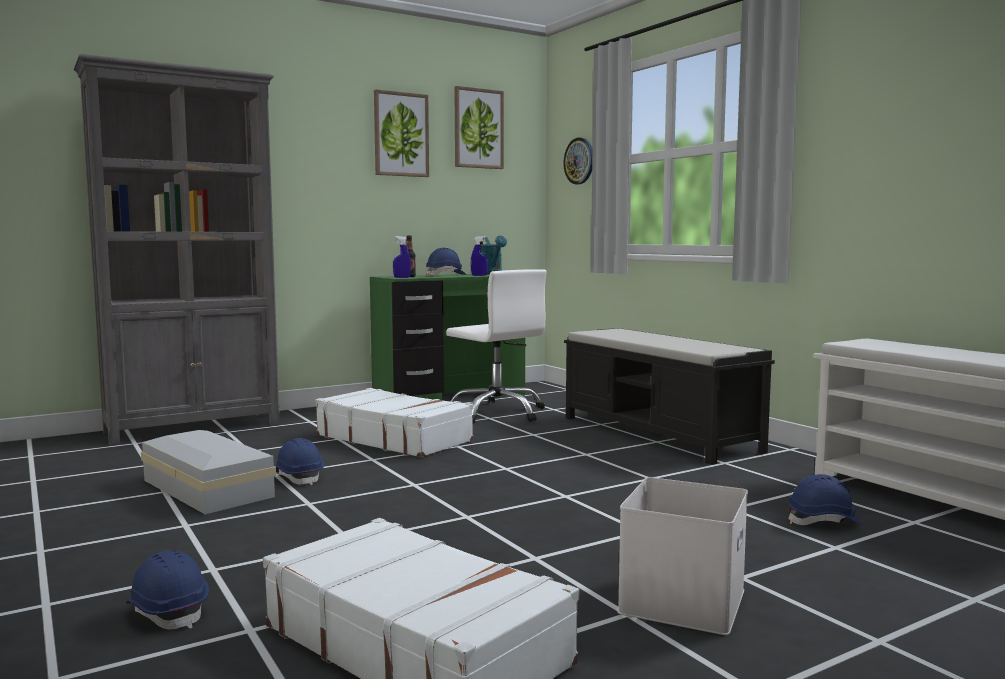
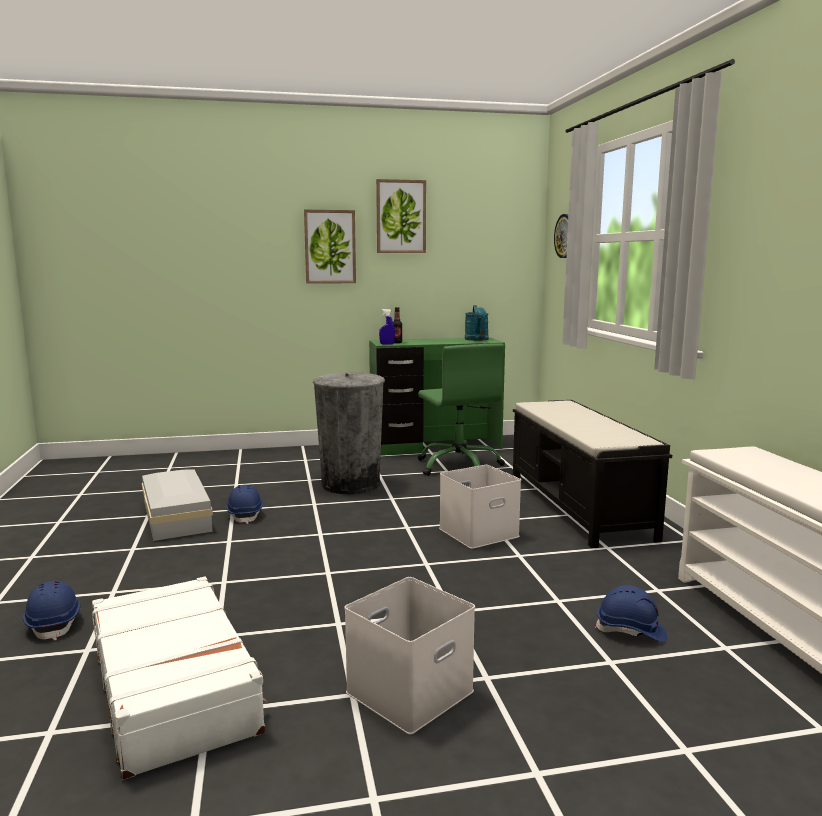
camera: 20 degrees right, 5 degrees up
(194, 428) = (220, 457): grey bookcase -> none
(394, 438) = (350, 484): white suitcase -> grey trash can
(446, 275) = (433, 340): blue hard hat -> none
(478, 128) = (475, 207): picture -> picture (330, 247)
(479, 275) = (461, 342): blue spray bottle -> none
(497, 413) = (459, 466): white office chair -> green office chair
(586, 464) = (479, 532): none -> white storage box

